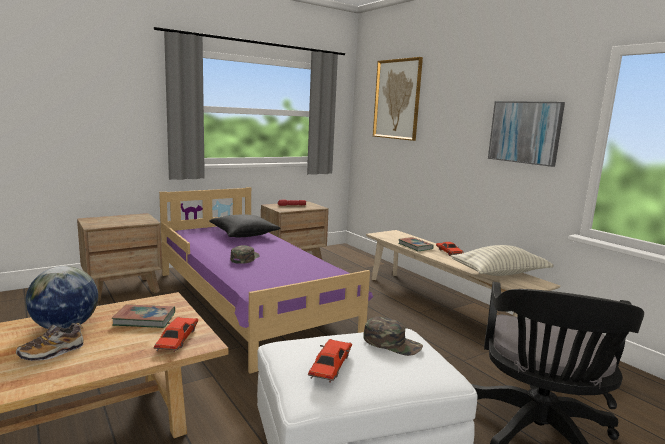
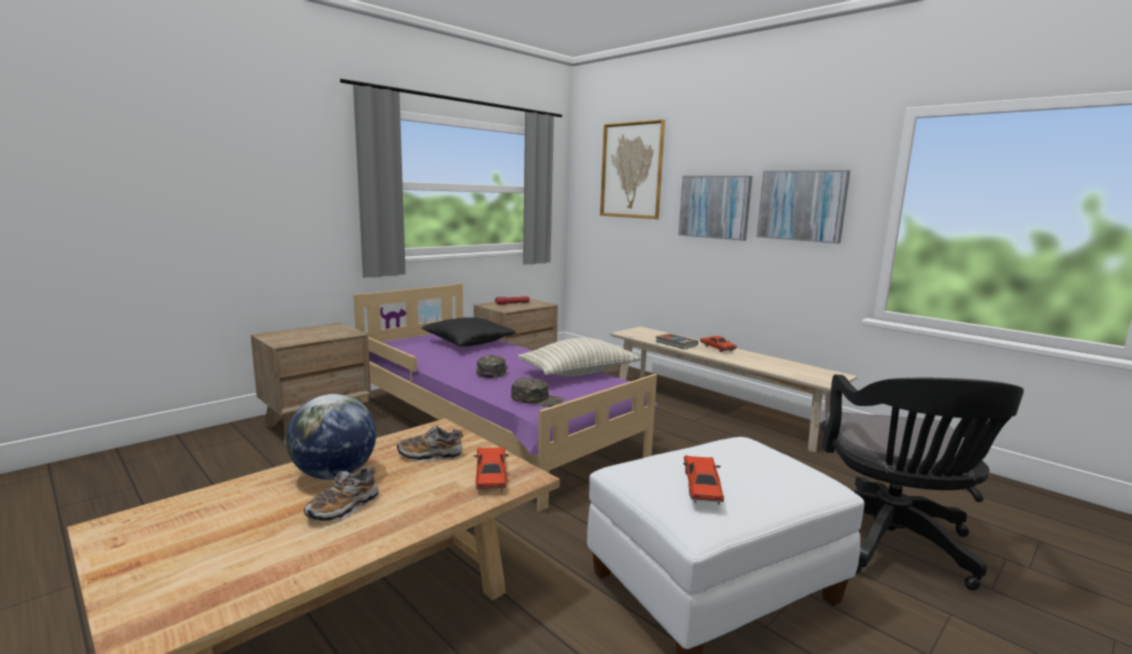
camera: 10 degrees left, 0 degrees up
(144, 319) = (430, 455): book -> shoe
(392, 343) = (745, 454): green cap -> green cap (537, 399)
(457, 131) = (714, 207): none -> picture
(499, 273) = (788, 368): pillow -> pillow (578, 373)

